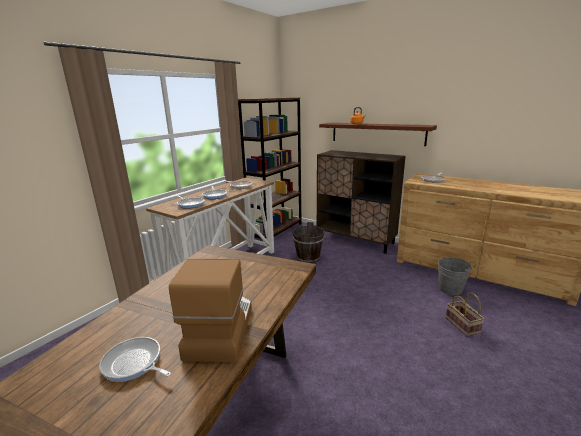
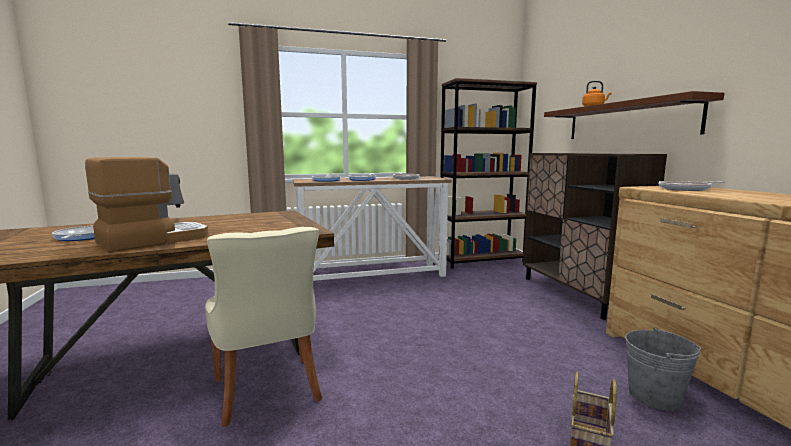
camera: 40 degrees right, 10 degrees down
(308, 258) = (477, 291): brown bucket -> none
(312, 393) = (268, 392): none -> beige chair

